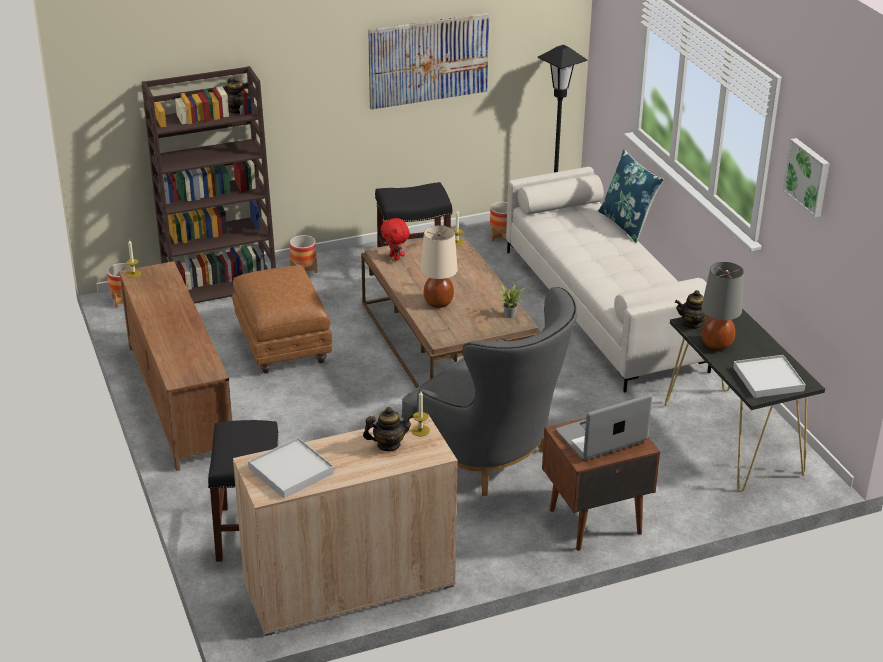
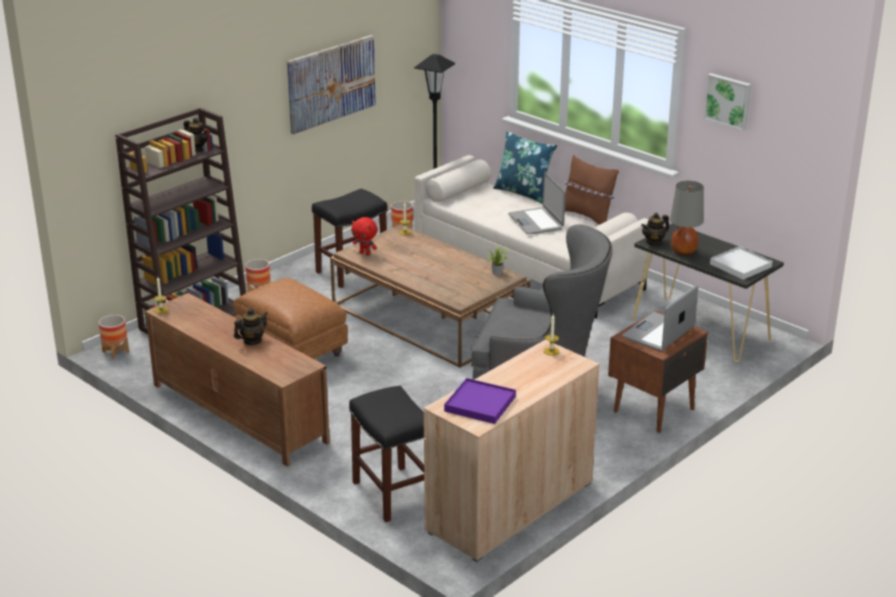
camera: 25 degrees left, 5 degrees down
(291, 470) = (480, 404): white tray -> purple tray
(388, 445) = (537, 367): teapot -> teapot (252, 341)
(438, 303) = (432, 277): beige table lamp -> none
(608, 263) = (536, 222): none -> laptop
(673, 270) = (587, 216): none -> brown pillow

